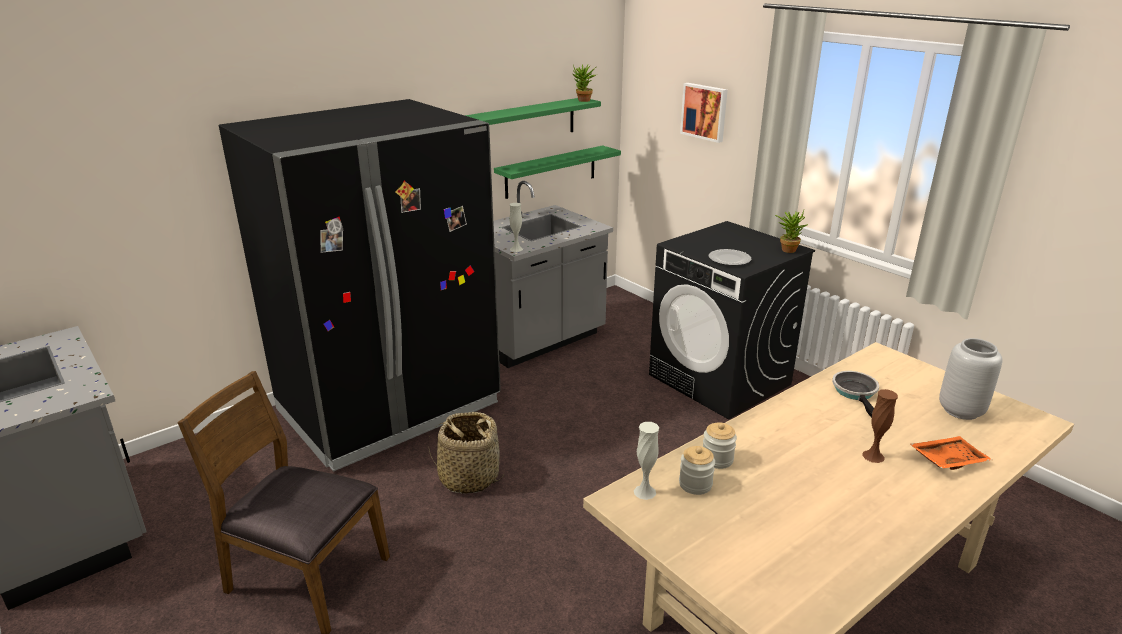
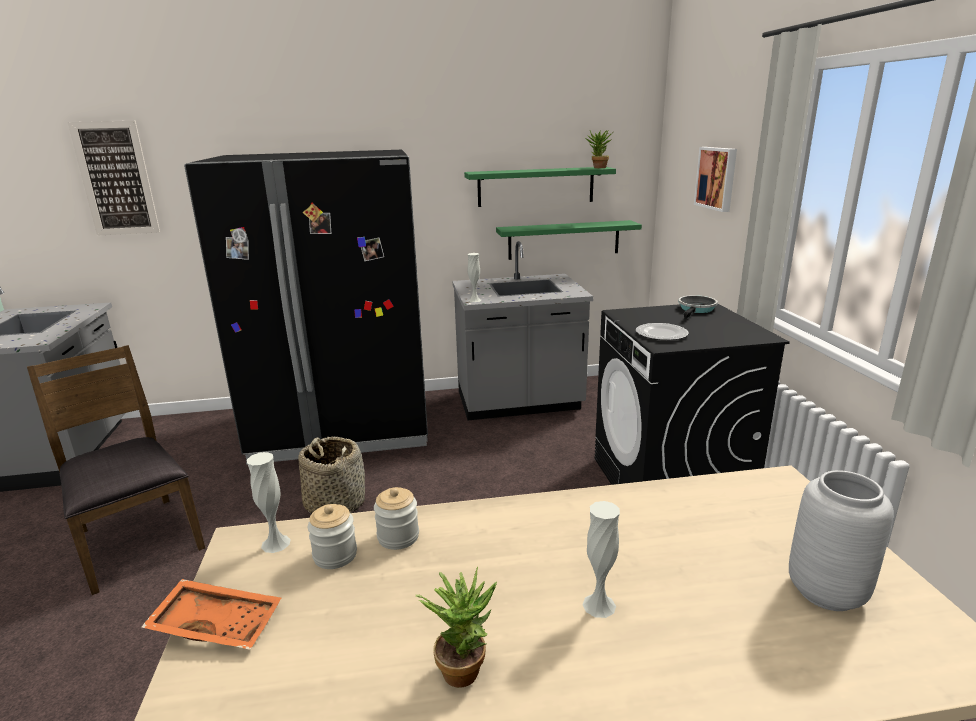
camera: 30 degrees right, 5 degrees down
(76, 168) = (116, 179): none -> picture
(787, 249) = (751, 335): potted plant -> potted plant (464, 666)
(856, 393) = (680, 517): frying pan -> frying pan (696, 309)
(873, 456) = (599, 605): brown vase -> white vase
(947, 459) = (713, 654): orange tray -> orange tray (218, 623)

